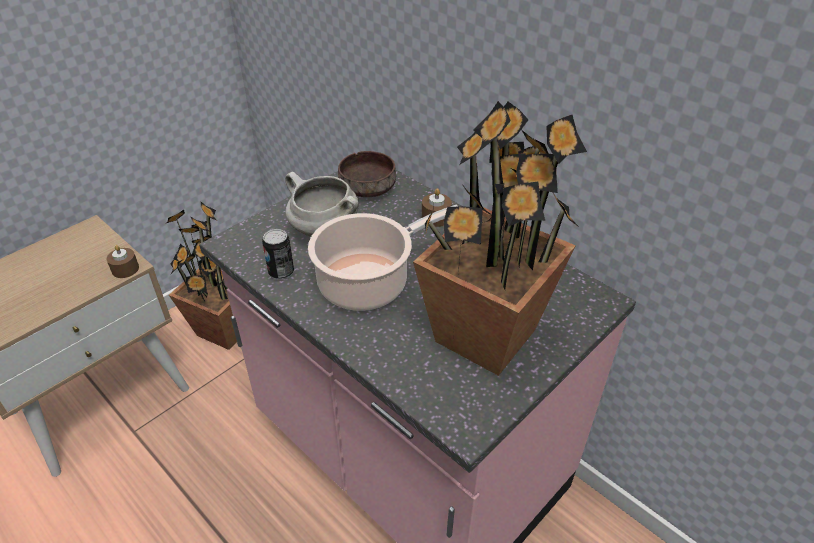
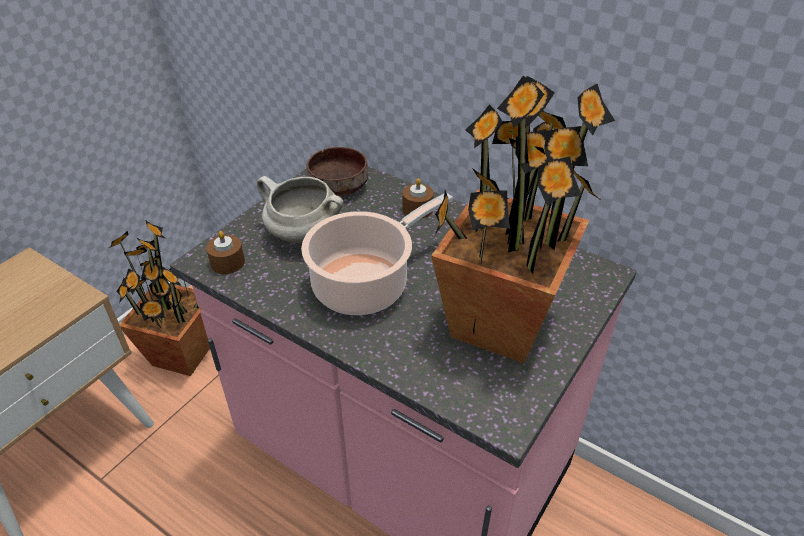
camera: 10 degrees left, 0 degrees up
(125, 269) = (76, 303): brown candle -> brown candle (227, 262)
(281, 272) = (269, 284): can -> none

